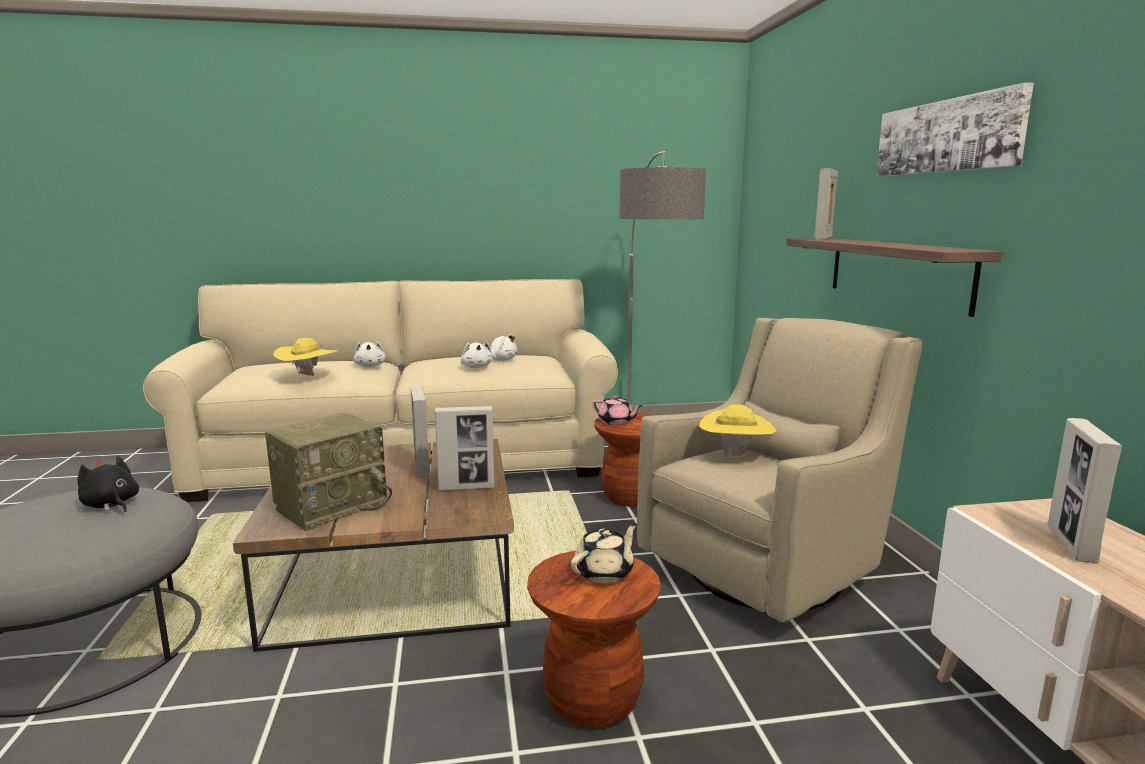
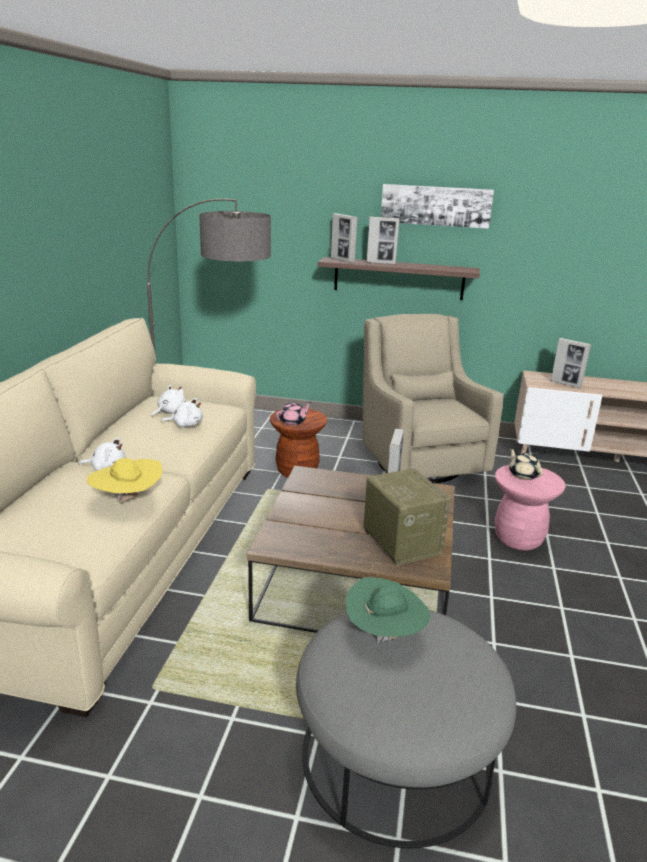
camera: 70 degrees left, 10 degrees up
(111, 505) = (385, 635): black plush toy -> green hat
(422, 467) = (341, 500): picture frame -> picture frame (381, 263)
(593, 699) = (518, 539): brown stool -> pink stool
(735, 455) = (420, 405): yellow hat -> none

